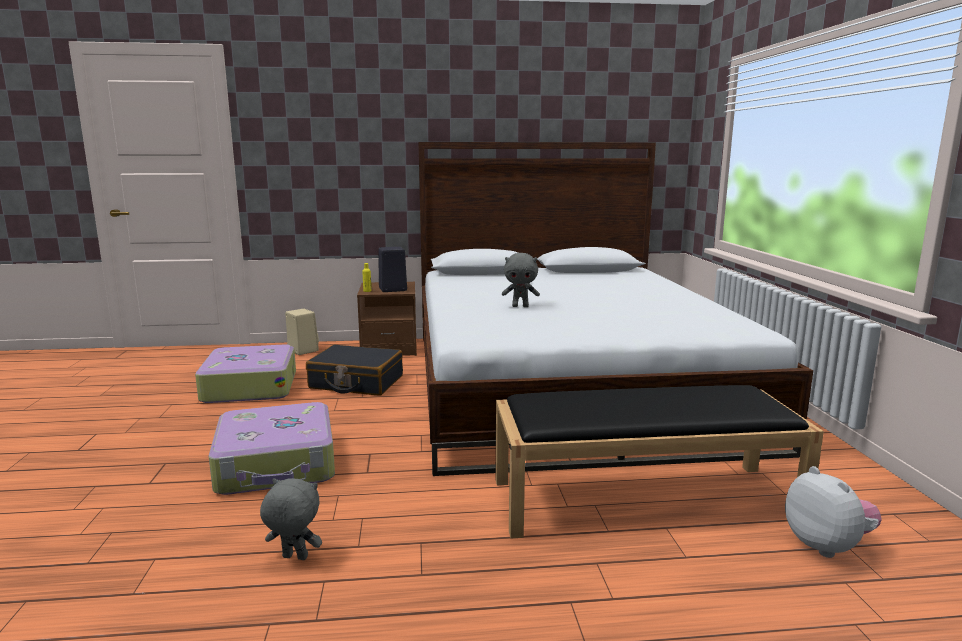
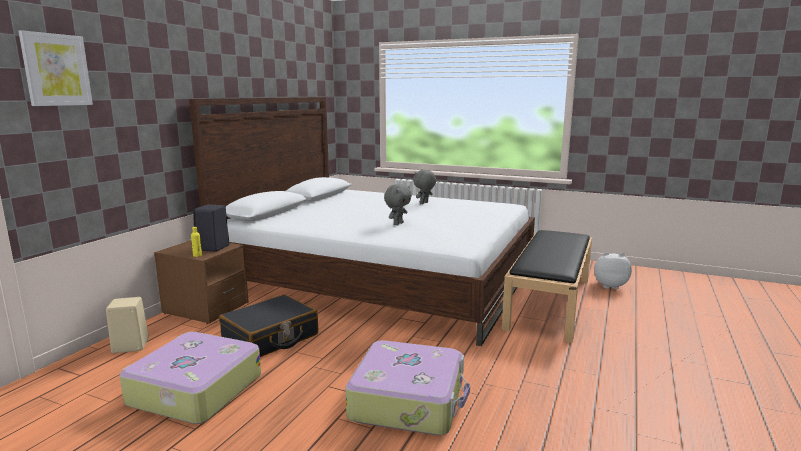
camera: 60 degrees left, 0 degrees up
(287, 117) = (56, 70): none -> picture
(294, 558) = (562, 413): grey plush toy -> grey plush toy (424, 203)

